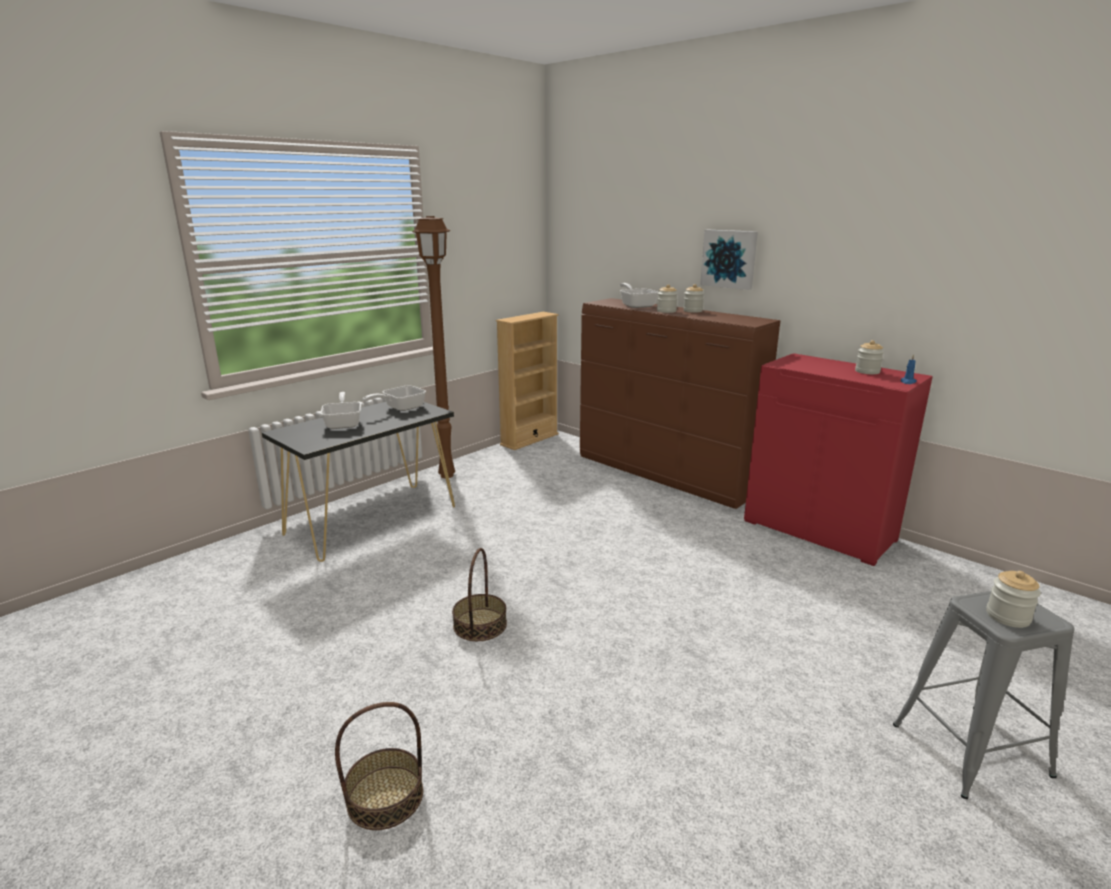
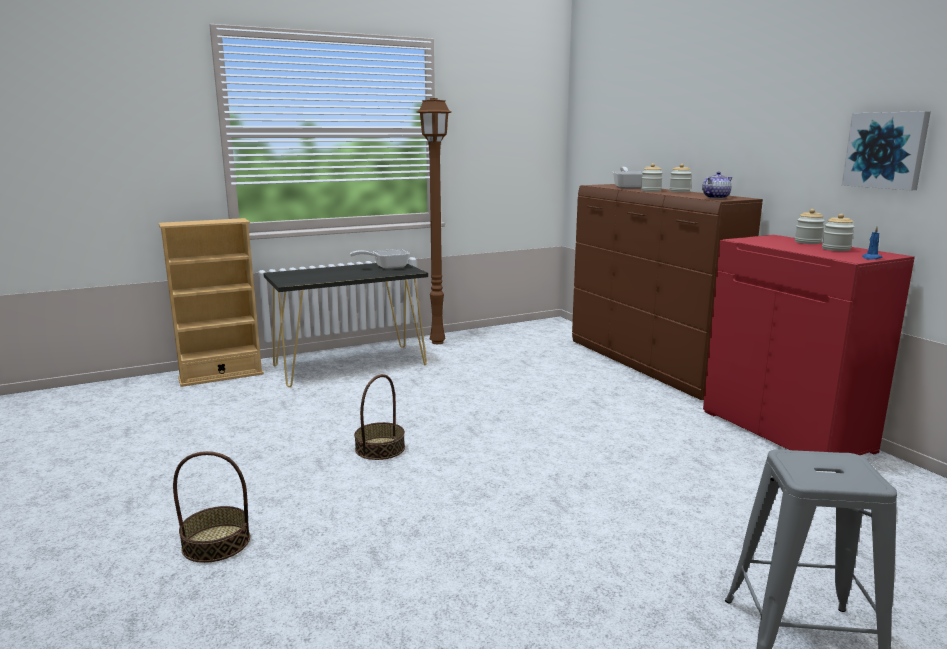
camera: 20 degrees right, 5 degrees down
(344, 423) = (330, 272): frying pan -> none
(529, 439) = (535, 324): beige bookcase -> beige bookcase (221, 376)
(729, 259) = (718, 137): picture -> picture (886, 150)
(741, 321) = (715, 197): none -> teapot
(1008, 616) = (819, 472): jar -> jar (807, 242)

